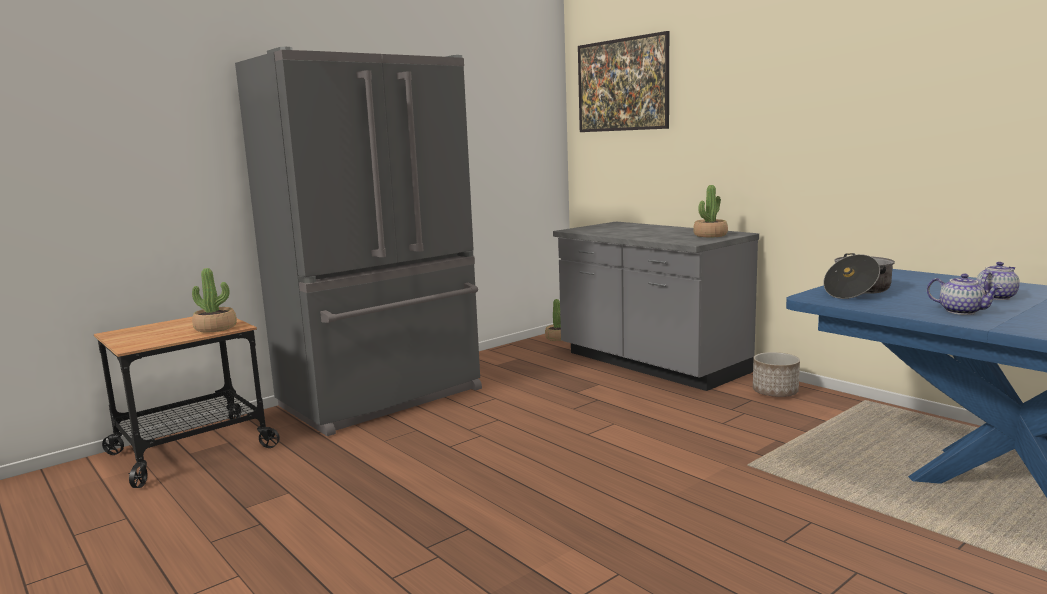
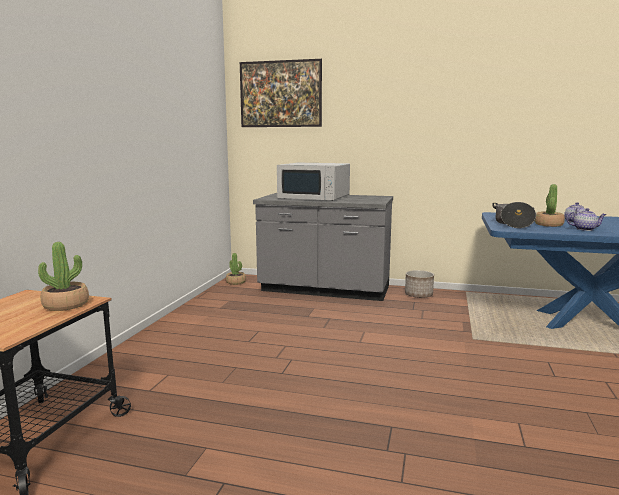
camera: 35 degrees left, 0 degrees up
(384, 398) = (167, 349): grey fridge -> none
(637, 231) = (315, 197): none -> white microwave
(710, 235) = (371, 198): potted plant -> potted plant (548, 224)

